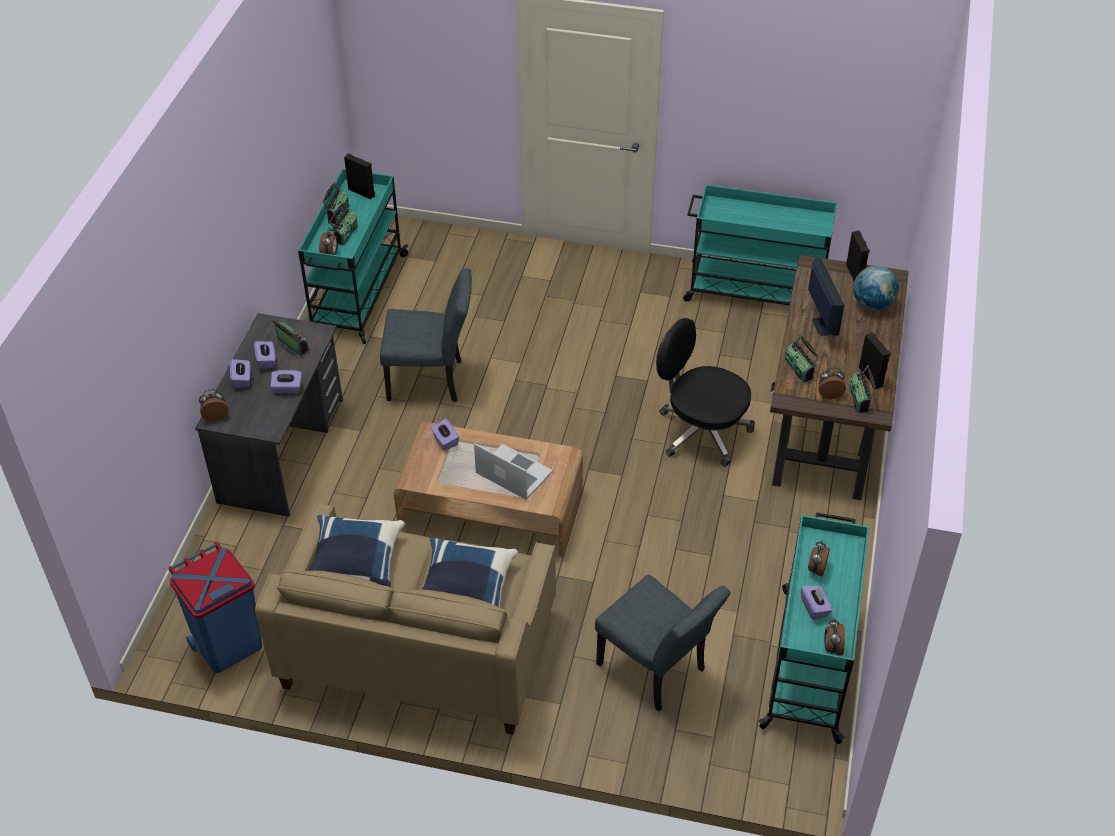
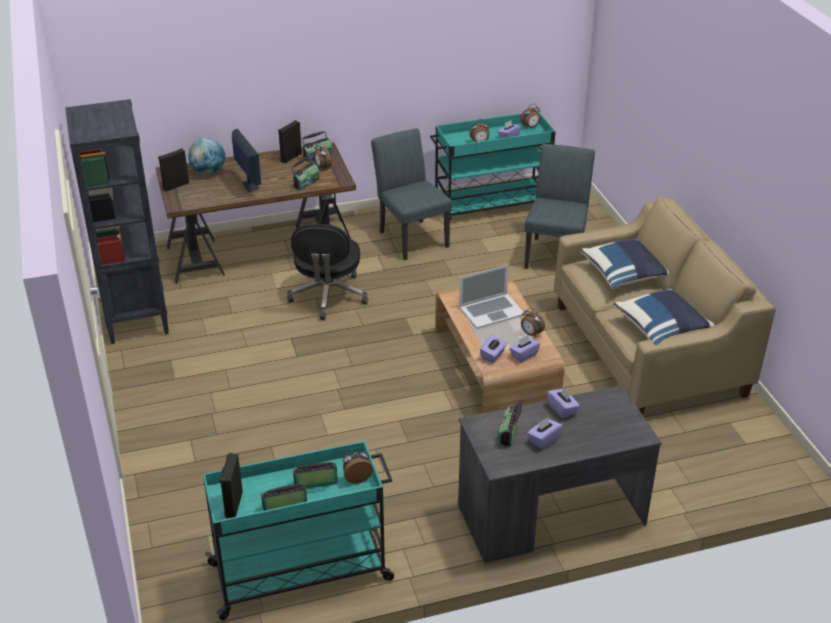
camera: 120 degrees left, 10 degrees down
(215, 416) = (636, 437): alarm clock -> alarm clock (531, 334)
(228, 645) = (752, 442): blue trash can -> none
(242, 379) = (580, 443): purple tissue box -> purple tissue box (524, 355)
(432, 380) = (385, 459): grey chair -> grey chair (411, 236)
(513, 472) = (491, 311): laptop -> laptop turned 120 degrees counterclockwise
(755, 292) = (136, 317): turquoise cart -> black bookcase
(821, 326) = (250, 185): monitor -> monitor turned 105 degrees clockwise

